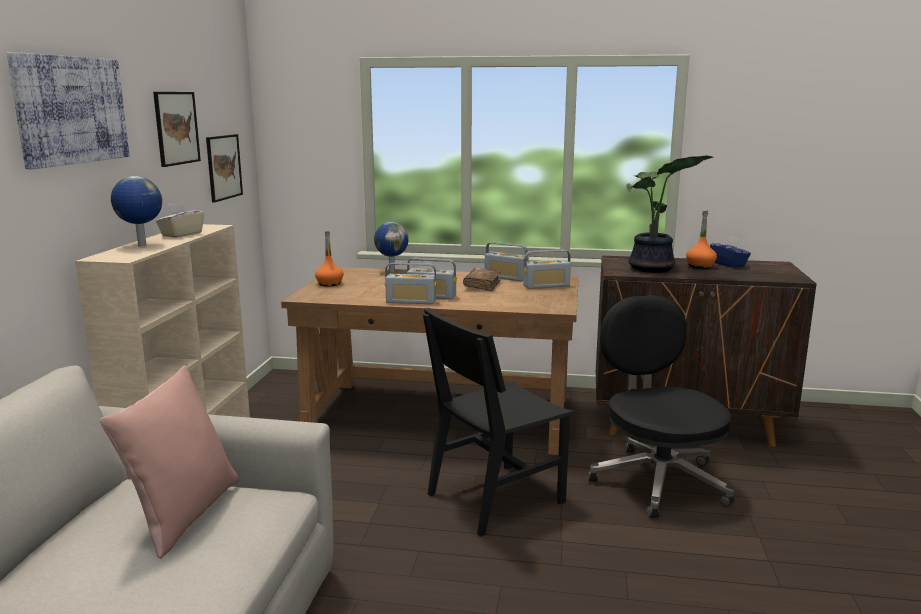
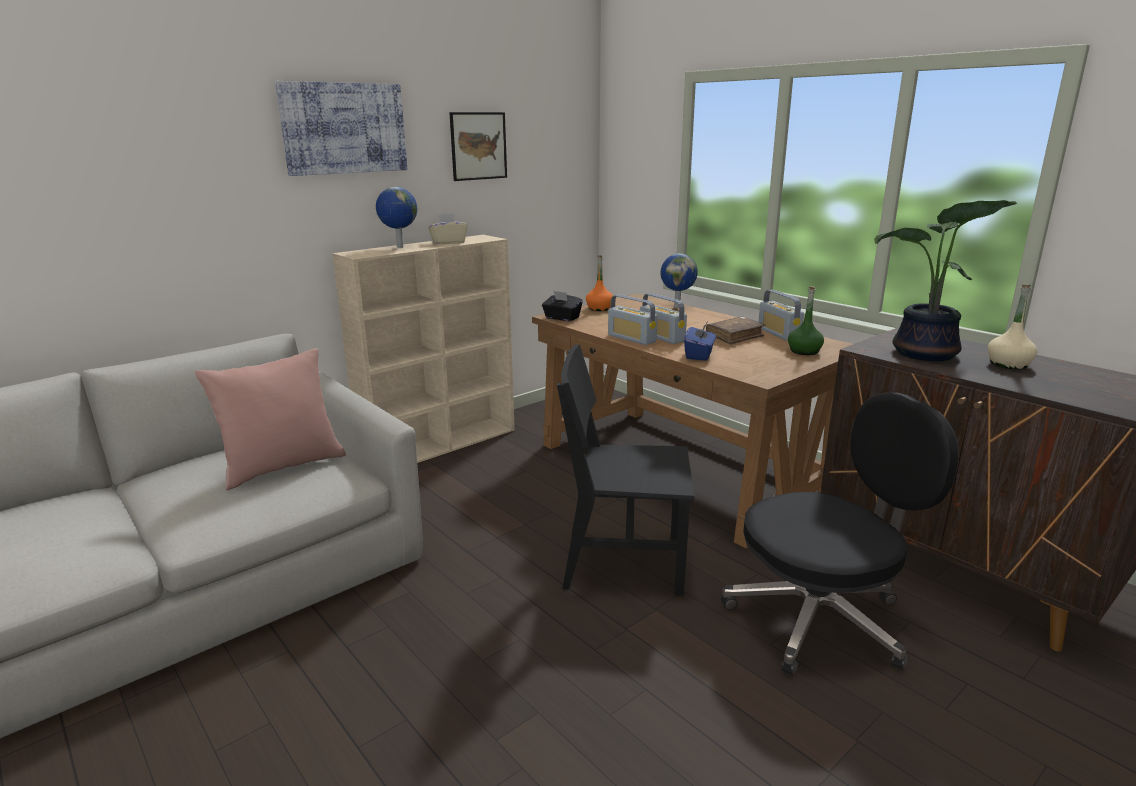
camera: 40 degrees right, 5 degrees up
(224, 167) = (544, 185): picture -> none
(314, 297) = (562, 318): none -> black tissue box
(546, 286) = (804, 351): radio -> green bottle
(657, 480) = (820, 619): black office chair -> black office chair turned 45 degrees clockwise
(700, 266) = (1008, 364): orange bottle -> beige bottle
(728, 264) = (1064, 370): blue tissue box -> blue tissue box (699, 355)

